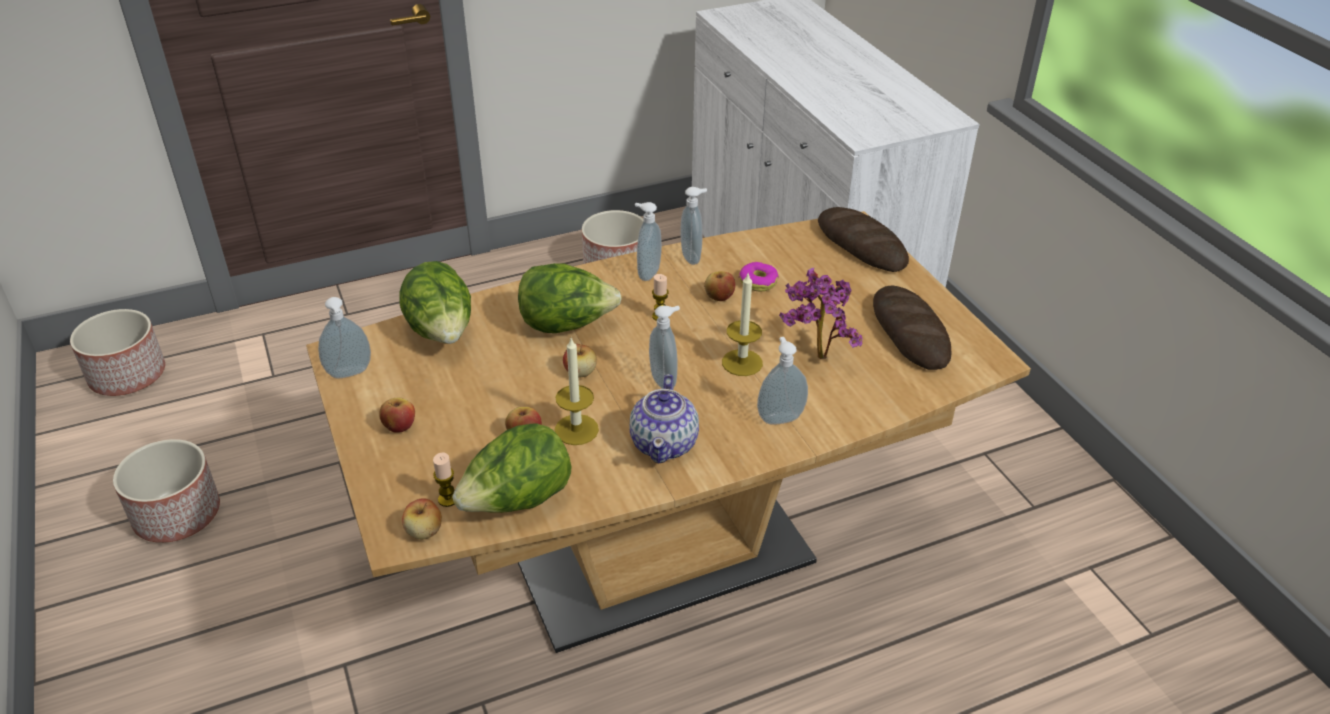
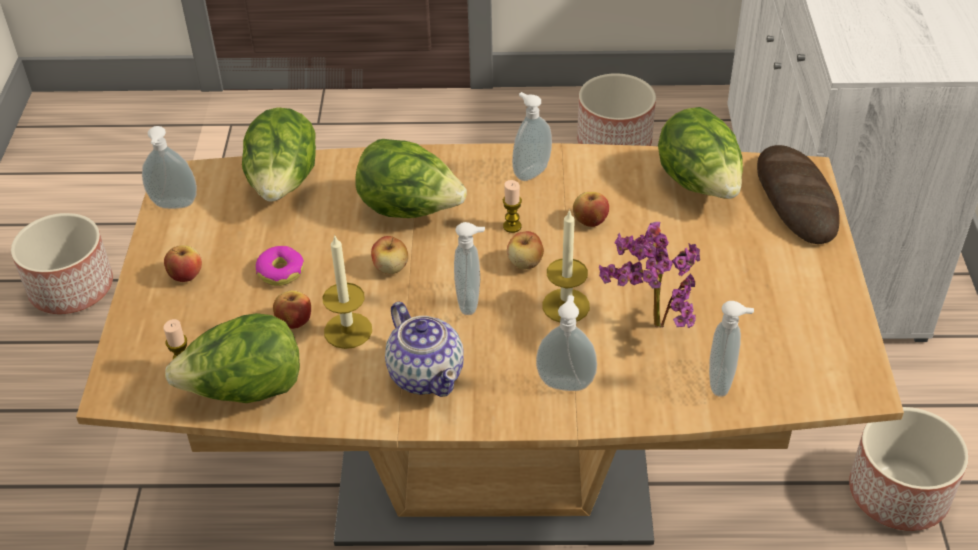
camera: 25 degrees right, 5 degrees up
(127, 376) = (94, 136): planter -> planter (897, 494)
(424, 531) = (143, 393): apple -> apple (525, 263)
(665, 443) = (426, 374): teapot -> teapot turned 60 degrees counterclockwise
(692, 257) = (591, 165): soap dispenser -> soap dispenser (722, 382)
(758, 282) = (645, 214): donut -> donut (281, 271)
(784, 251) = (699, 185): none -> lettuce
(909, 333) = (781, 325): bread -> none

